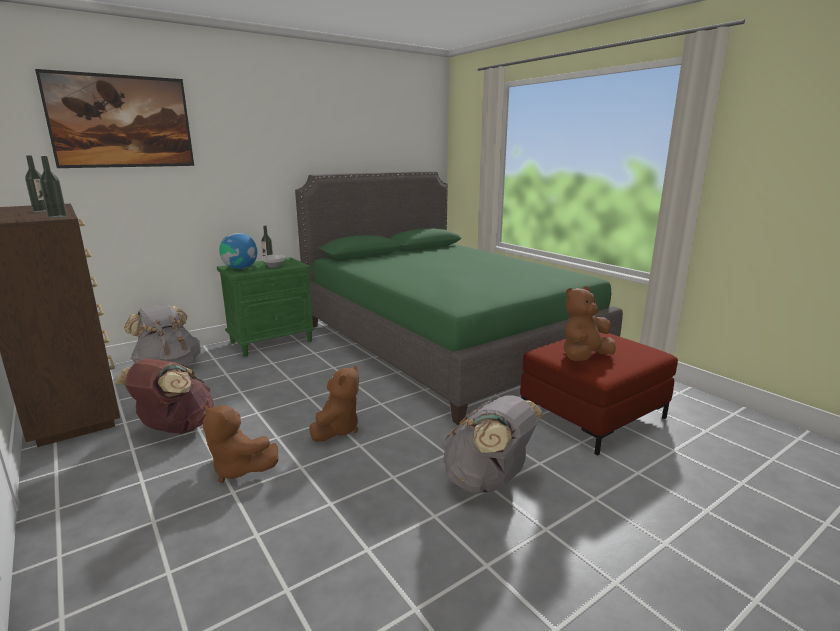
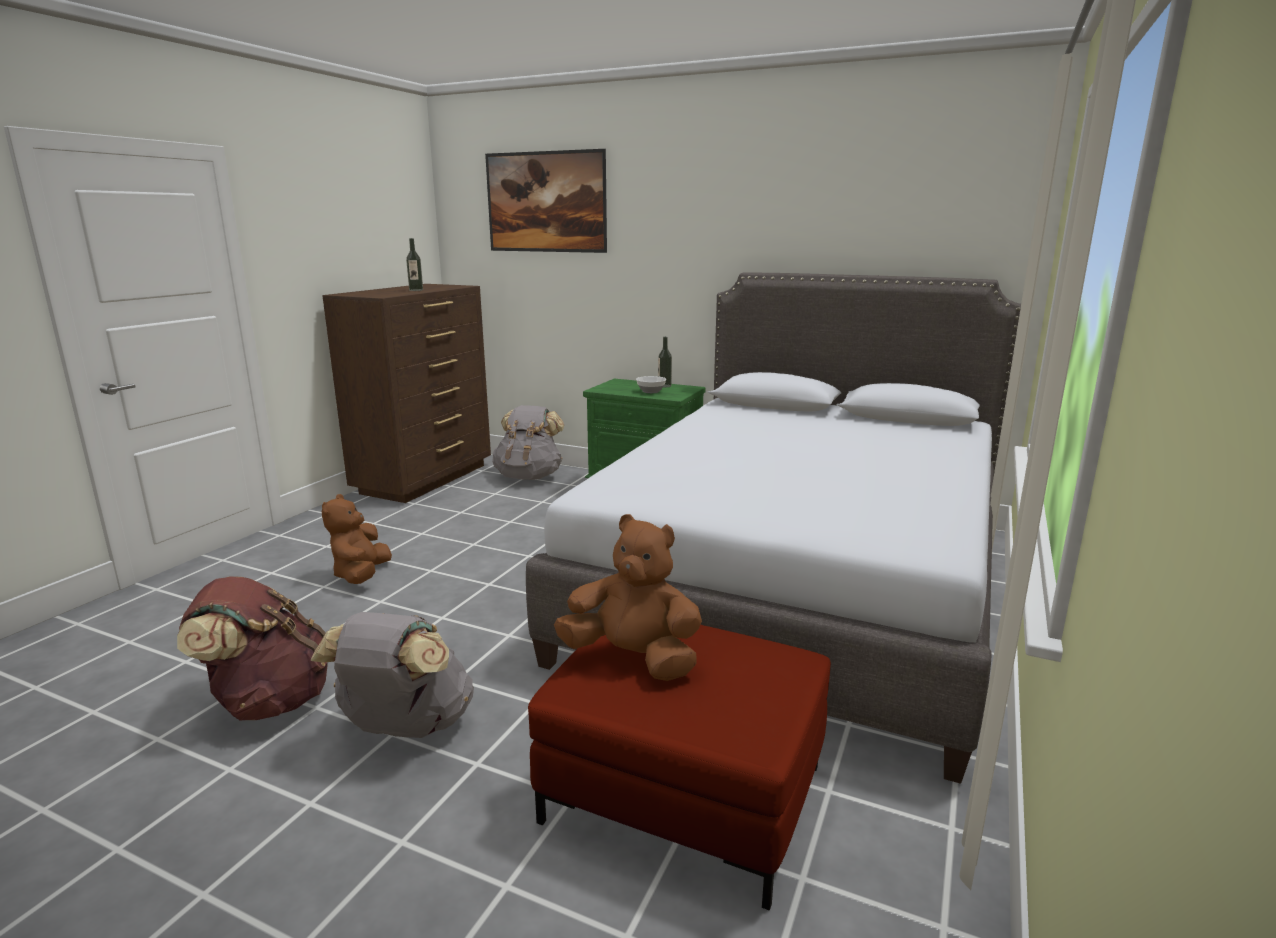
camera: 60 degrees right, 0 degrees up
(57, 216) = (385, 295): bottle -> none
(176, 428) = (417, 524): brown backpack -> brown backpack (269, 701)
(240, 268) = (619, 385): globe -> none
(337, 429) = (468, 594): brown plush toy -> none
(444, 343) = (797, 586): green bed -> grey bed

